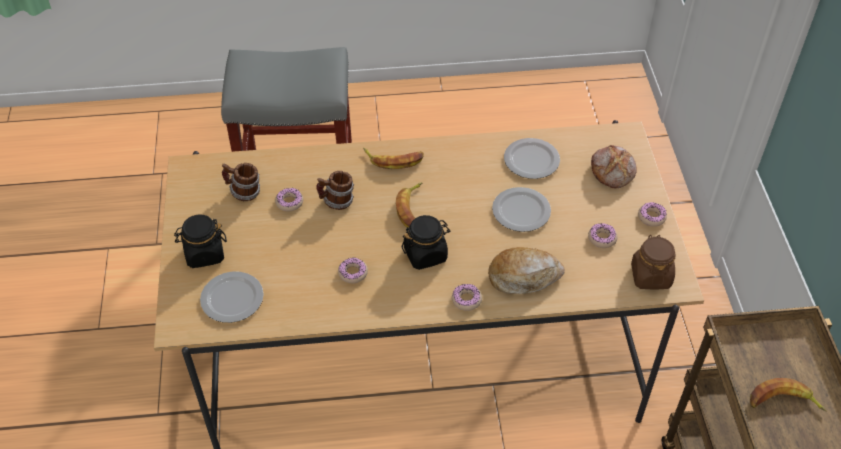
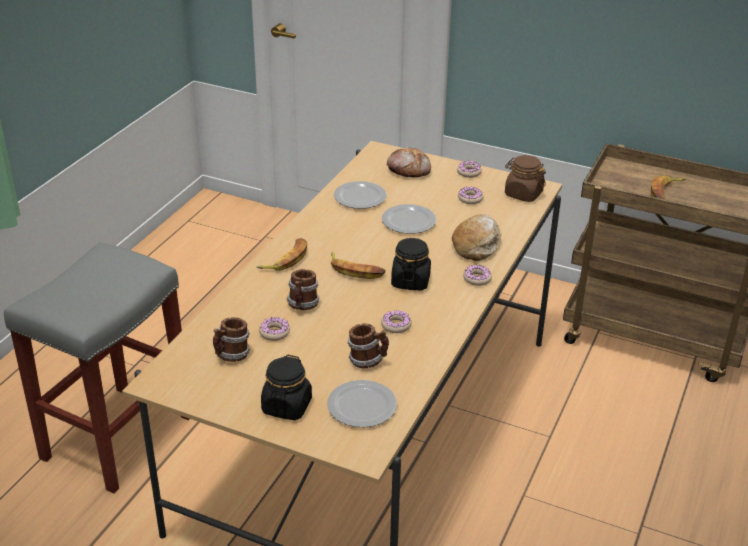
camera: 60 degrees left, 15 degrees down
(292, 277) = (368, 361): none -> mug

